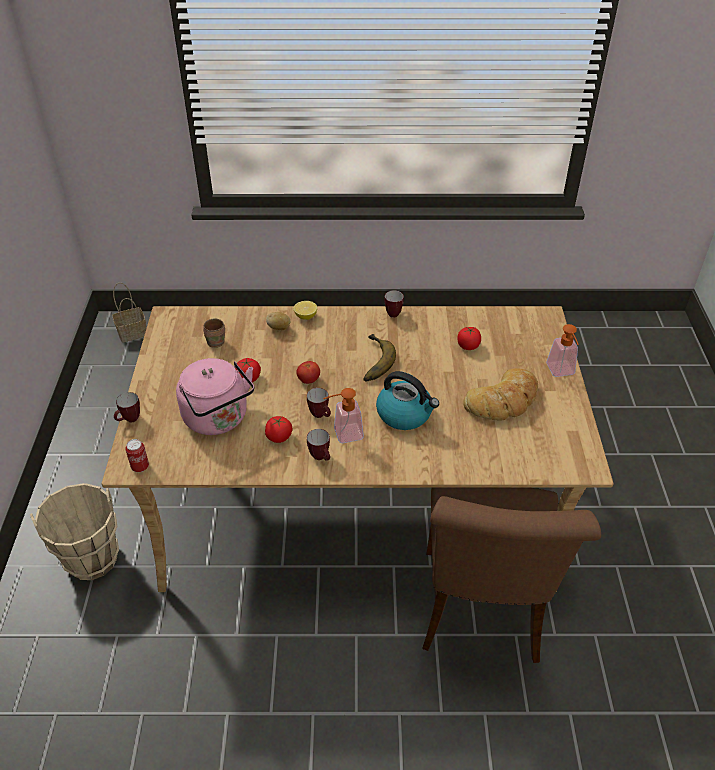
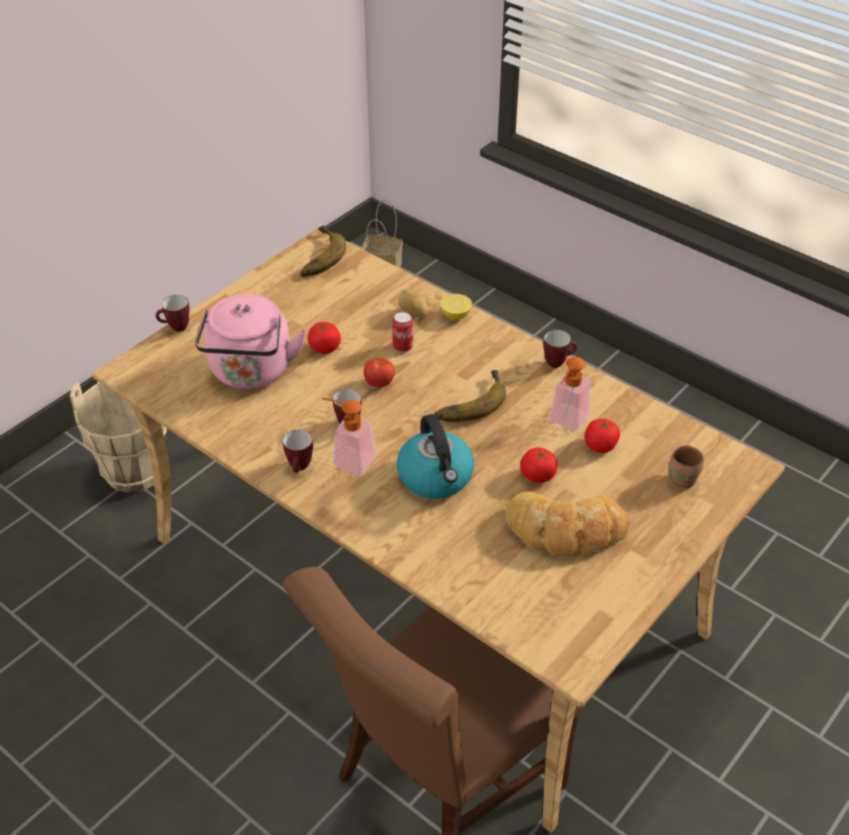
camera: 40 degrees right, 0 degrees up
(140, 467) = (136, 377): can -> can (403, 347)
(174, 325) = (316, 256): none -> banana
(216, 342) = (336, 294): brown mug -> brown mug (684, 479)
(279, 437) = (285, 423): tomato -> tomato (537, 475)
(562, 372) = (680, 542): soap dispenser -> soap dispenser (565, 422)

